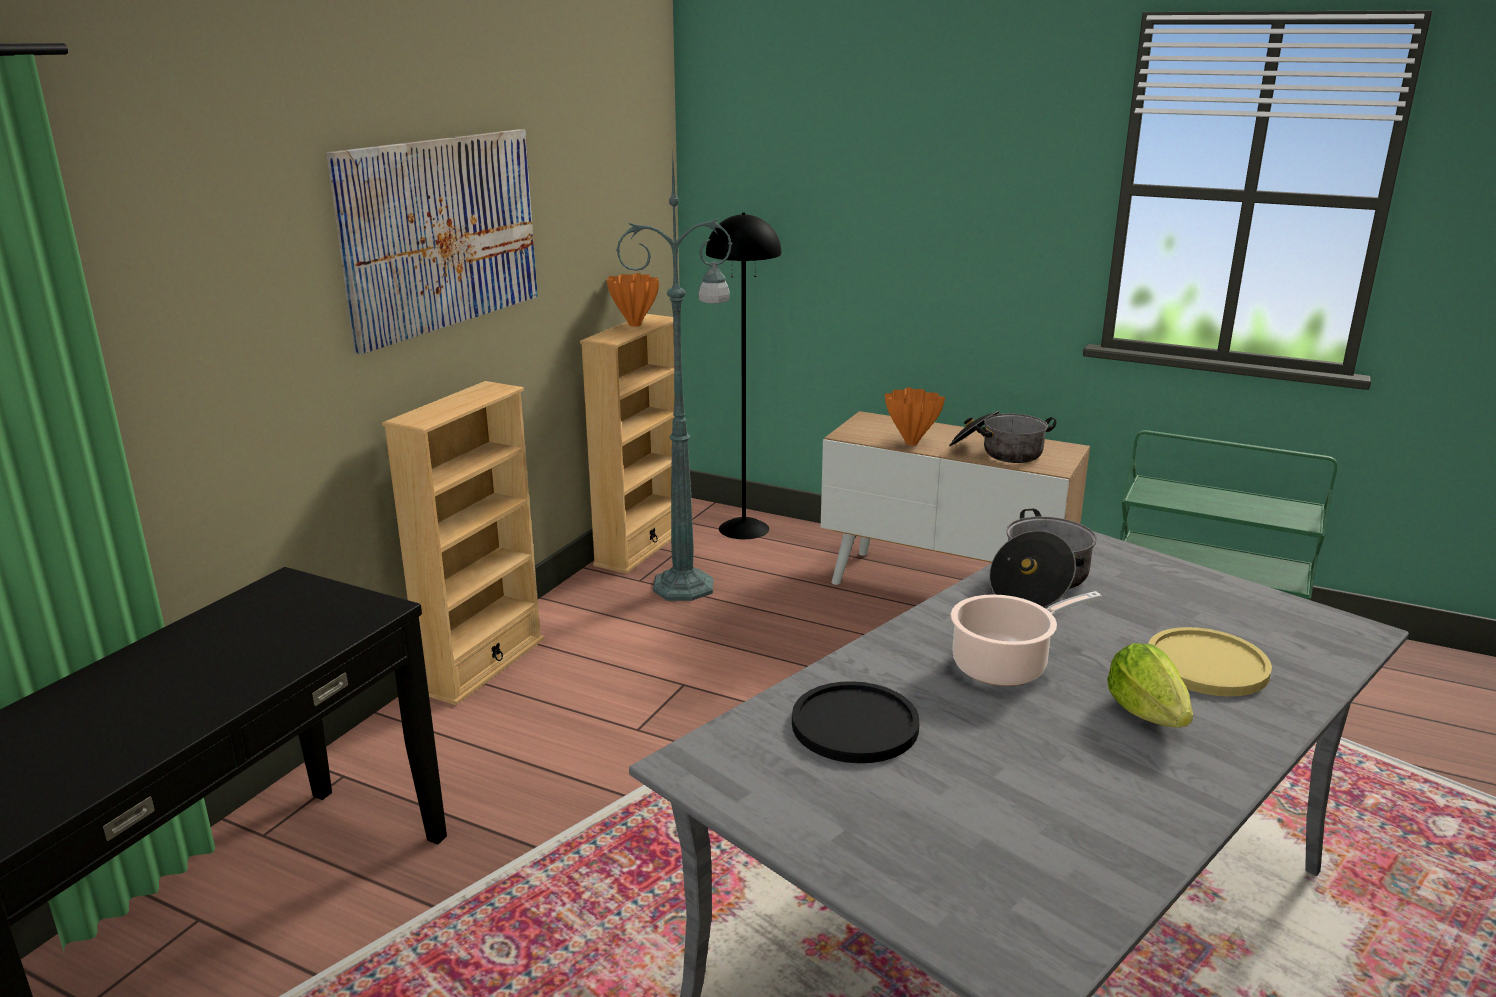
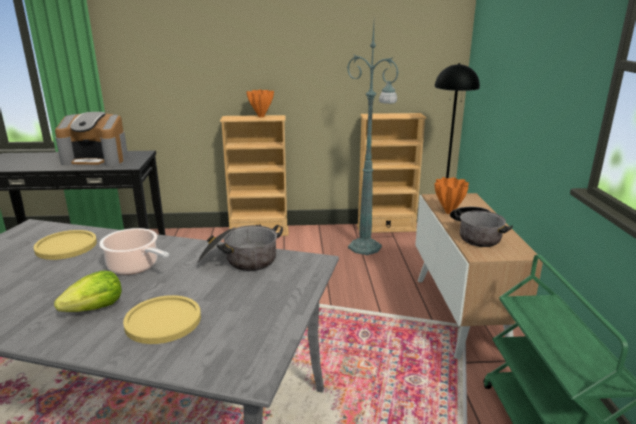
camera: 60 degrees right, 0 degrees up
(237, 646) = (97, 159): none -> coffee machine
(442, 233) = (272, 47): picture -> none
(634, 325) = (397, 114): orange vase -> orange vase (261, 116)
(855, 725) = (66, 246): black plate -> yellow plate

